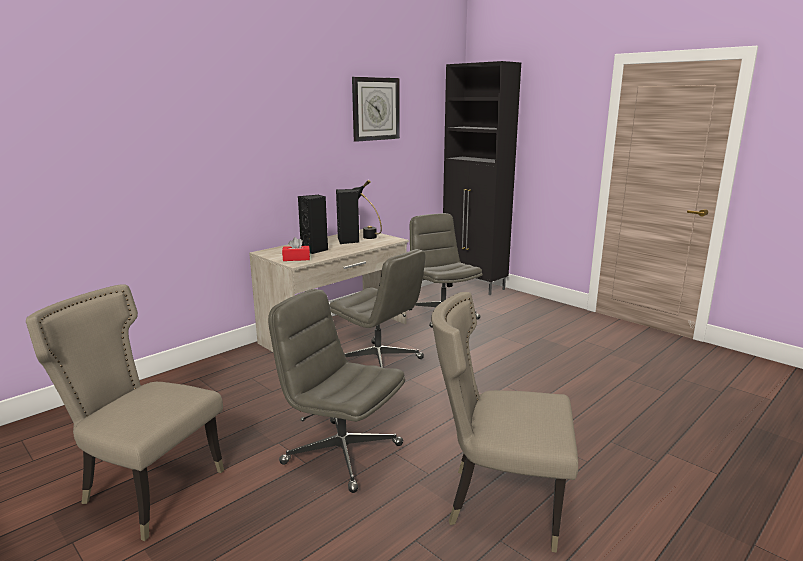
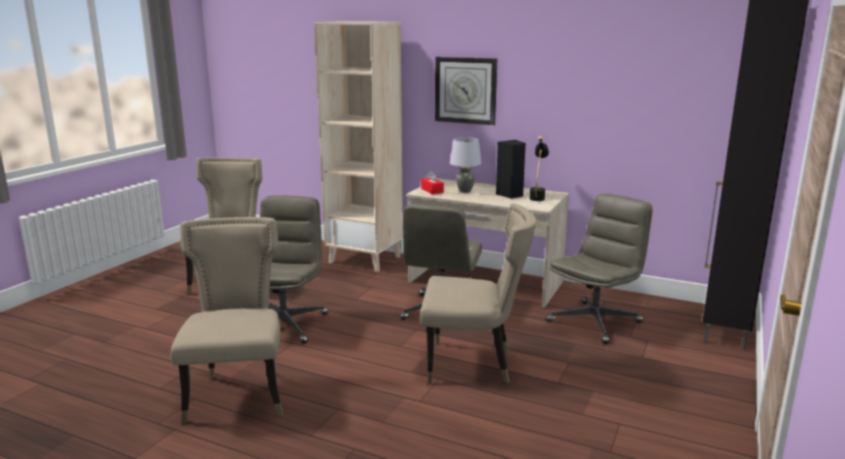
camera: 70 degrees right, 0 degrees up
(201, 378) = (365, 259): none -> beige bookcase
(315, 250) = (465, 191): black speaker -> grey table lamp
(375, 109) = (609, 58): wall clock -> wall clock (466, 90)
(487, 368) = (473, 364): none -> beige chair

